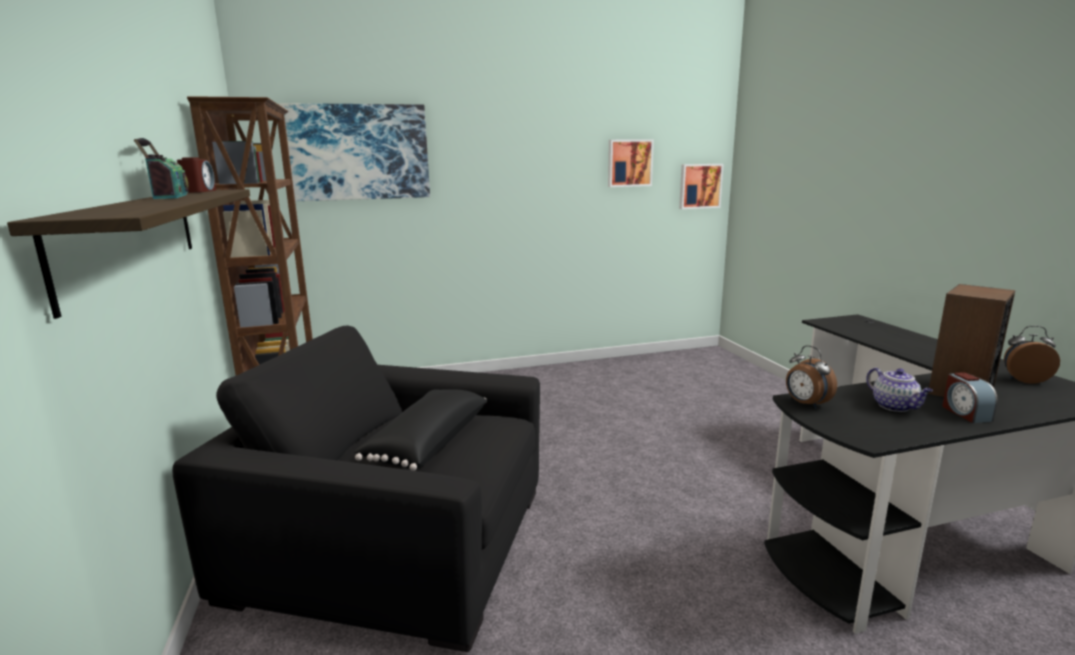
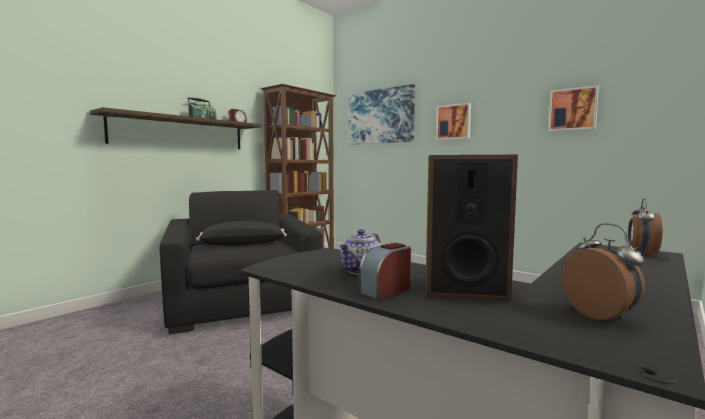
camera: 55 degrees right, 10 degrees down
(699, 186) = (665, 127): picture -> picture (453, 122)
(805, 404) = (324, 253): alarm clock -> alarm clock (642, 252)

